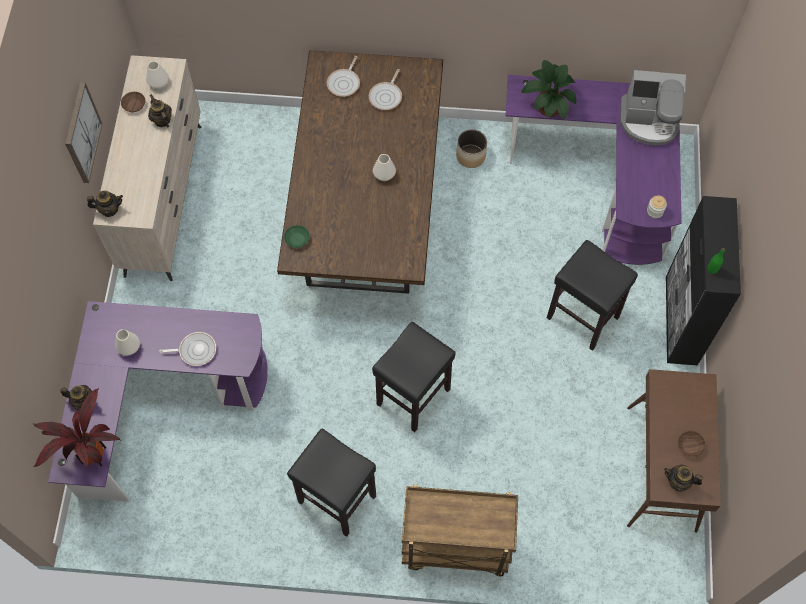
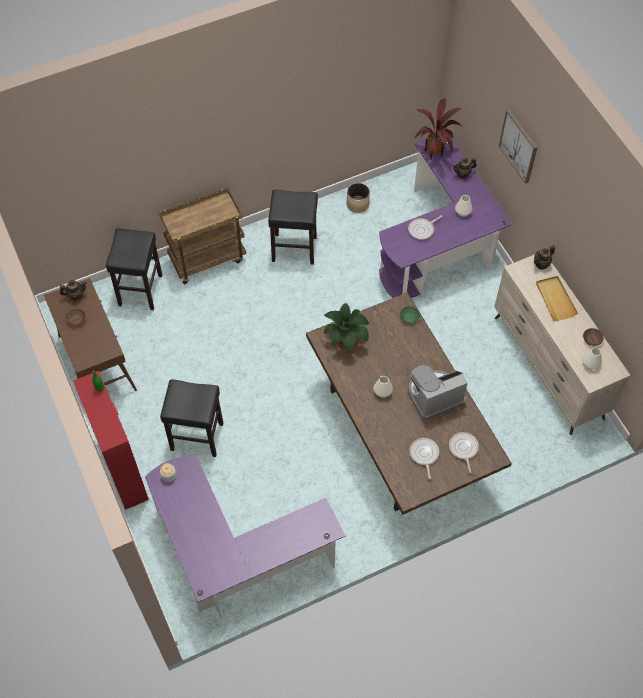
camera: 150 degrees right, 5 degrees down
(81, 133) = (581, 249): picture -> picture (519, 146)
(132, 164) = (555, 299): none -> beige tray
(162, 120) = (563, 338): teapot -> none
(413, 397) = (284, 326): black stool -> black stool (140, 289)
(471, 156) = (351, 521): planter -> planter (357, 204)
(548, 105) = (296, 524): potted plant -> potted plant (346, 340)
(649, 121) = (207, 553): coffee machine -> coffee machine (434, 395)
(681, 321) = (123, 471): black cabinet -> red cabinet

